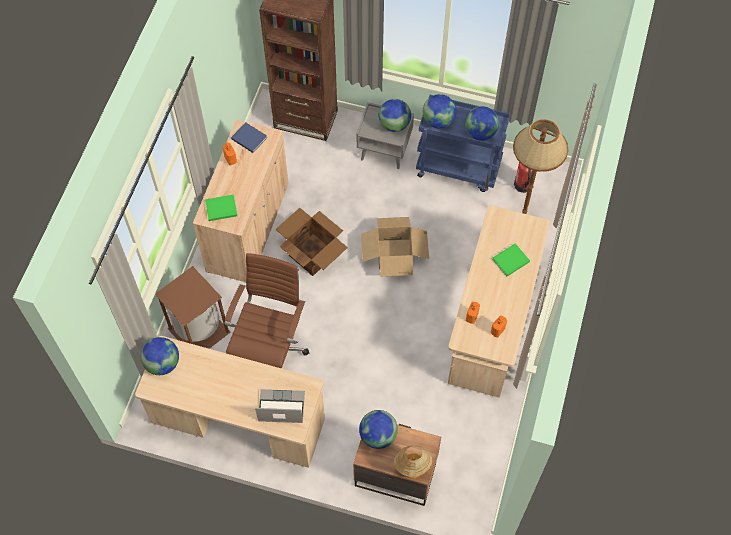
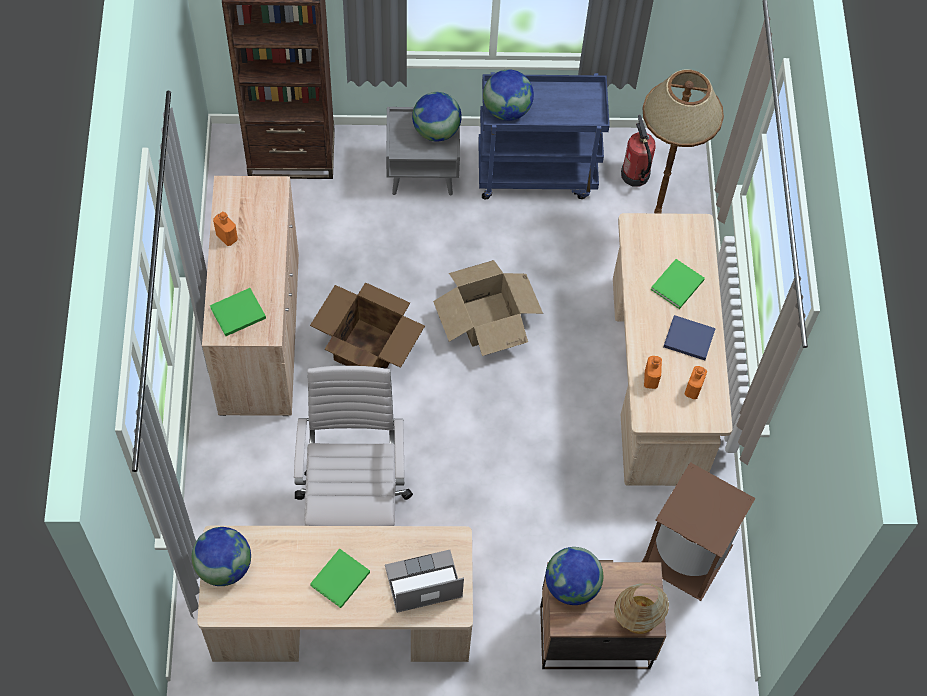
camera: 20 degrees left, 0 degrees up
(199, 329) = (237, 503): brown trash can -> brown trash can (685, 553)
(229, 391) = (339, 580): none -> green book
(248, 138) = (242, 198): blue book -> blue book (687, 338)
(270, 350) = (353, 506): brown office chair -> white office chair
(480, 133) = (571, 113): globe -> none

